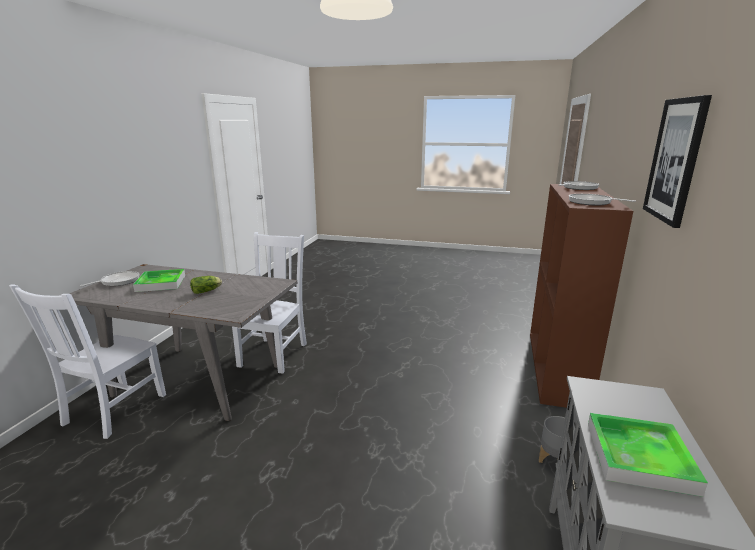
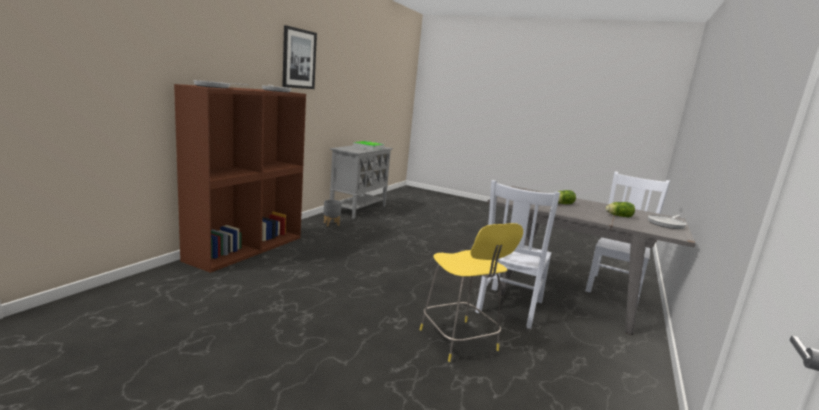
camera: 170 degrees left, 5 degrees down
(161, 283) = (618, 216): tray -> lettuce
(321, 322) = (459, 341): none -> yellow stool

